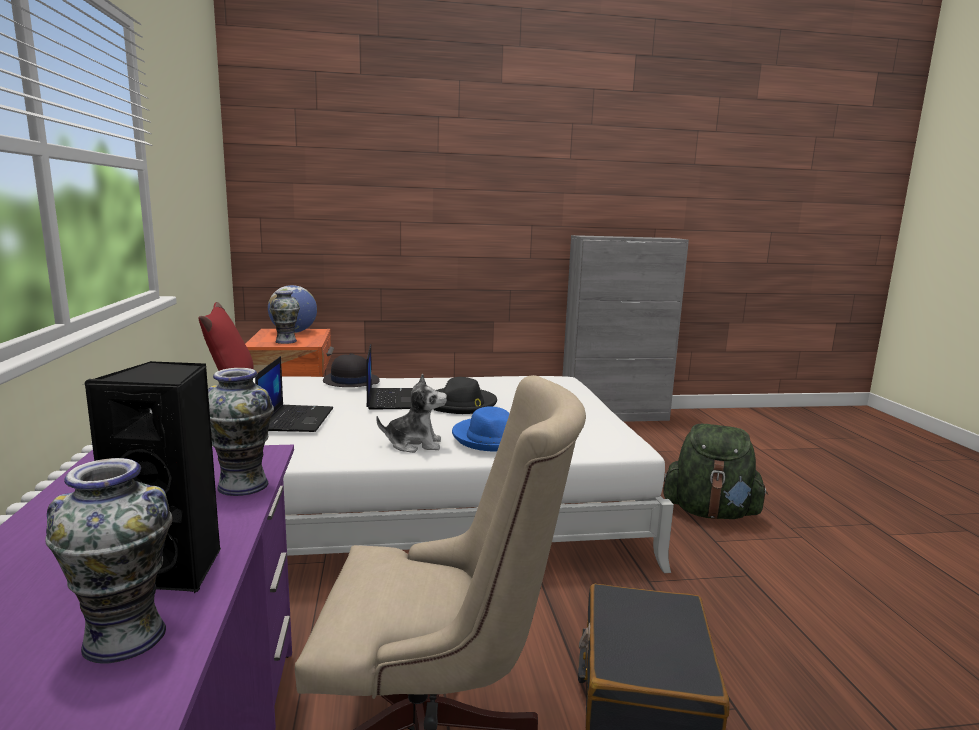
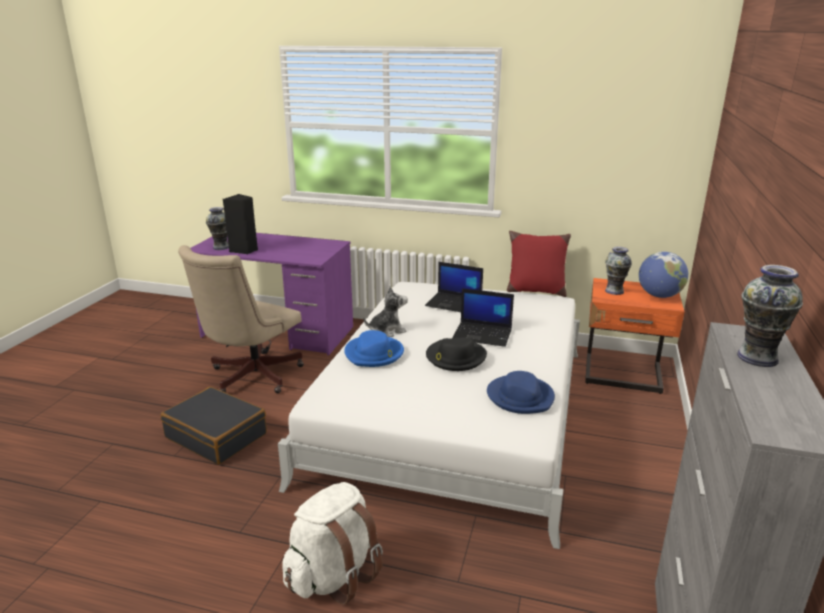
camera: 115 degrees right, 10 degrees up
(243, 485) = (288, 257): vase -> vase (758, 357)
(350, 381) = (538, 325): black hat -> none
(414, 444) = (387, 331): plush toy -> plush toy turned 135 degrees counterclockwise
(507, 383) = (520, 397): none -> blue hat
(710, 512) = (334, 575): green backpack -> white backpack

